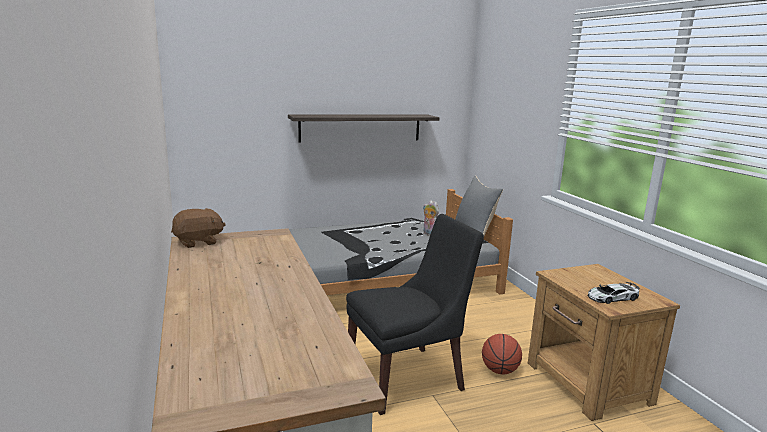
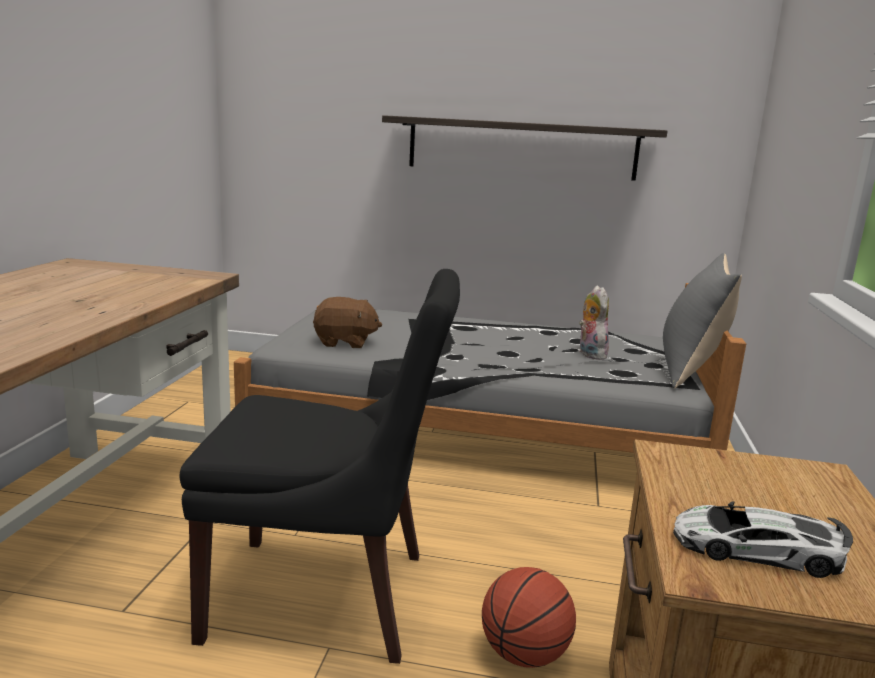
camera: 30 degrees right, 0 degrees up
(198, 242) = (77, 267): brown plush toy -> brown plush toy (345, 342)

